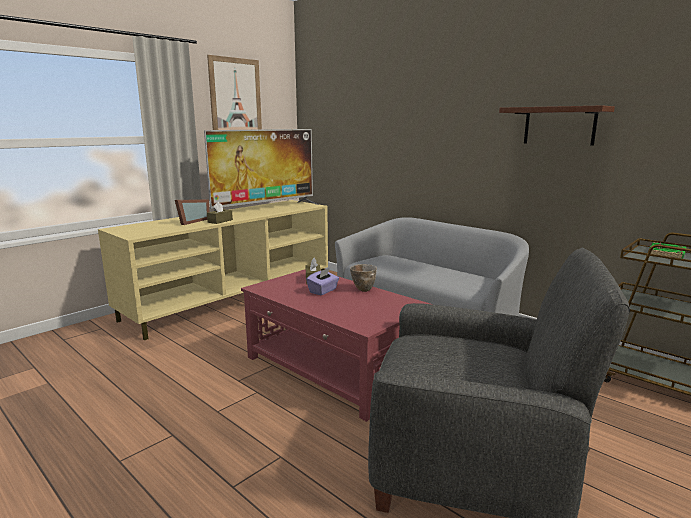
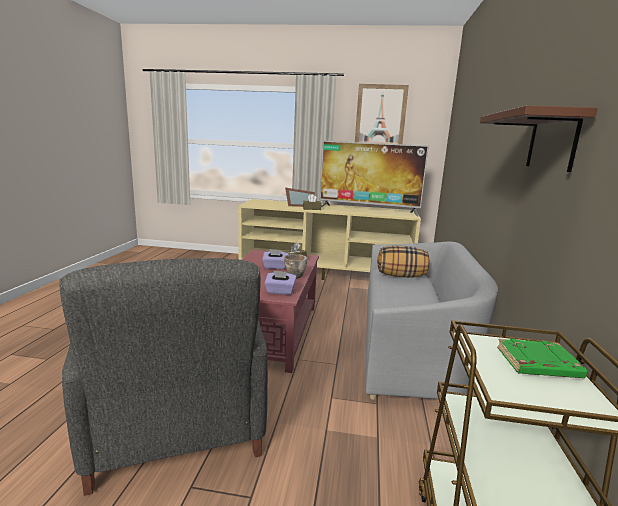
camera: 55 degrees right, 0 degrees up
(385, 261) = (401, 276): none -> pillow
(399, 304) = (280, 292): none -> purple tissue box

